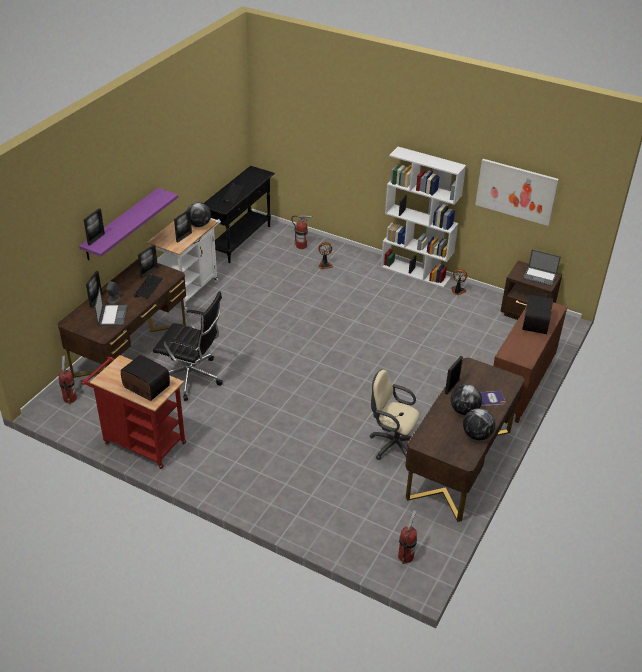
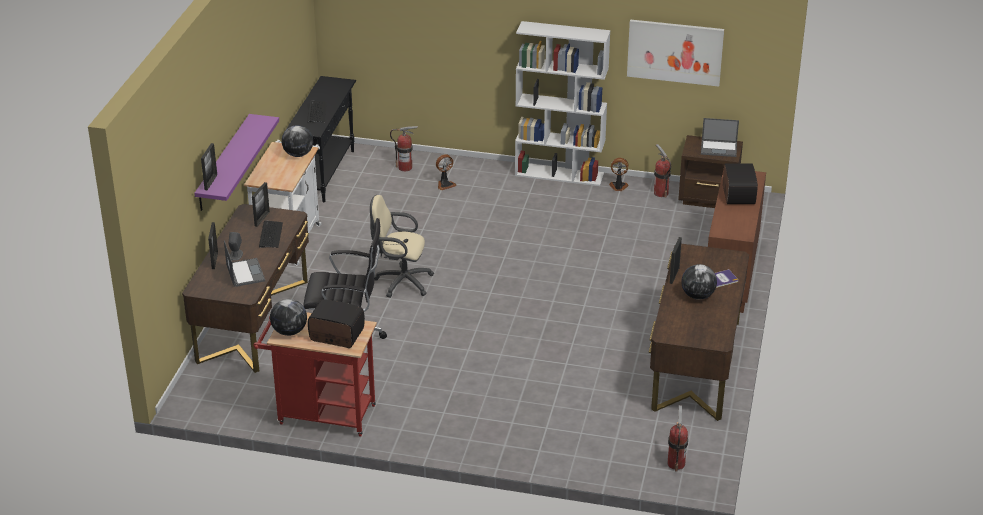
camera: 15 degrees left, 5 degrees down
(70, 398) = (207, 386): fire extinguisher -> fire extinguisher (661, 193)
(184, 237) = (287, 171): picture frame -> none
(392, 444) = (614, 361): beige office chair -> beige office chair (400, 282)
(476, 435) = (721, 316): globe -> globe (289, 331)

